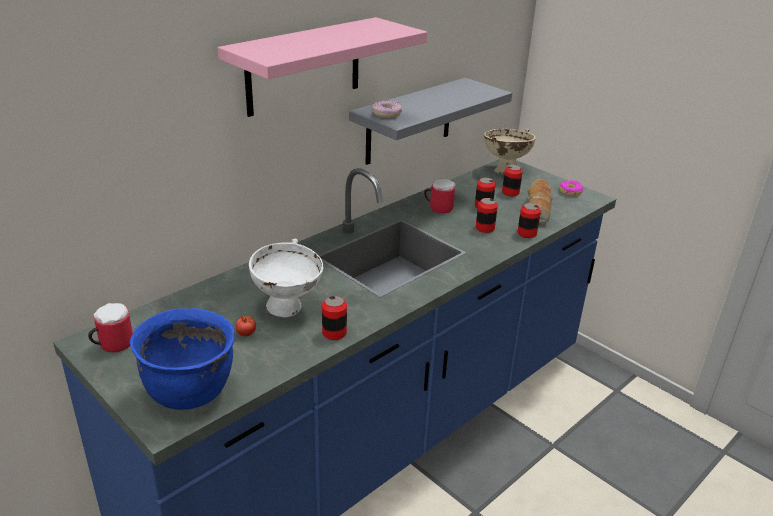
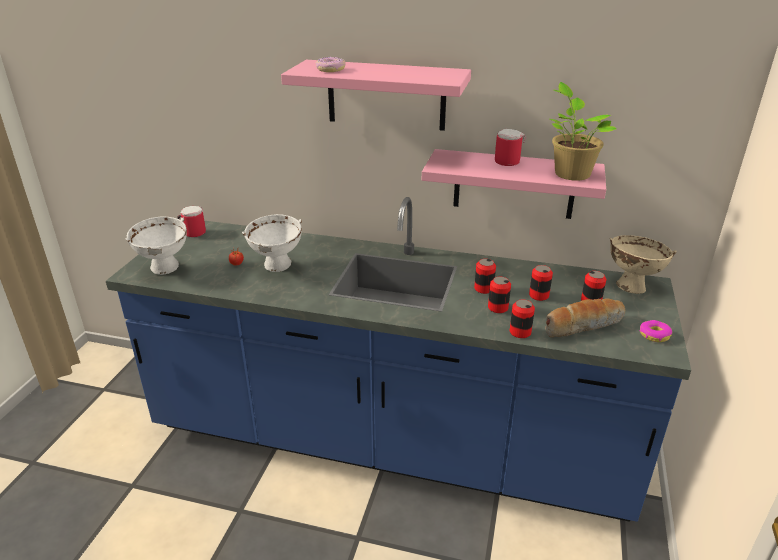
camera: 60 degrees right, 0 degrees up
(190, 391) = (165, 269): blue cooking pot -> white bowl
(334, 333) = (264, 292): can -> can (483, 289)
(387, 114) = (450, 160): donut -> donut (330, 69)
(409, 121) = (514, 184): grey shelf -> pink shelf
(438, 207) = (501, 275): mug -> mug (506, 160)
(471, 91) = (570, 173): none -> potted plant

